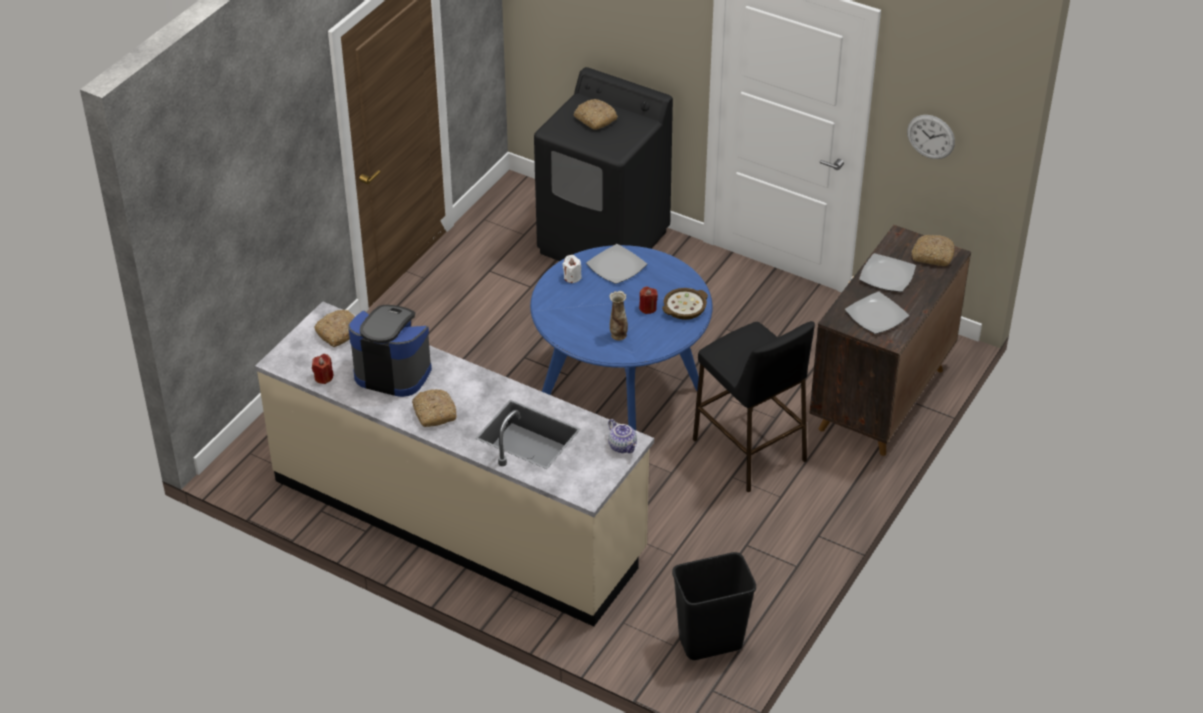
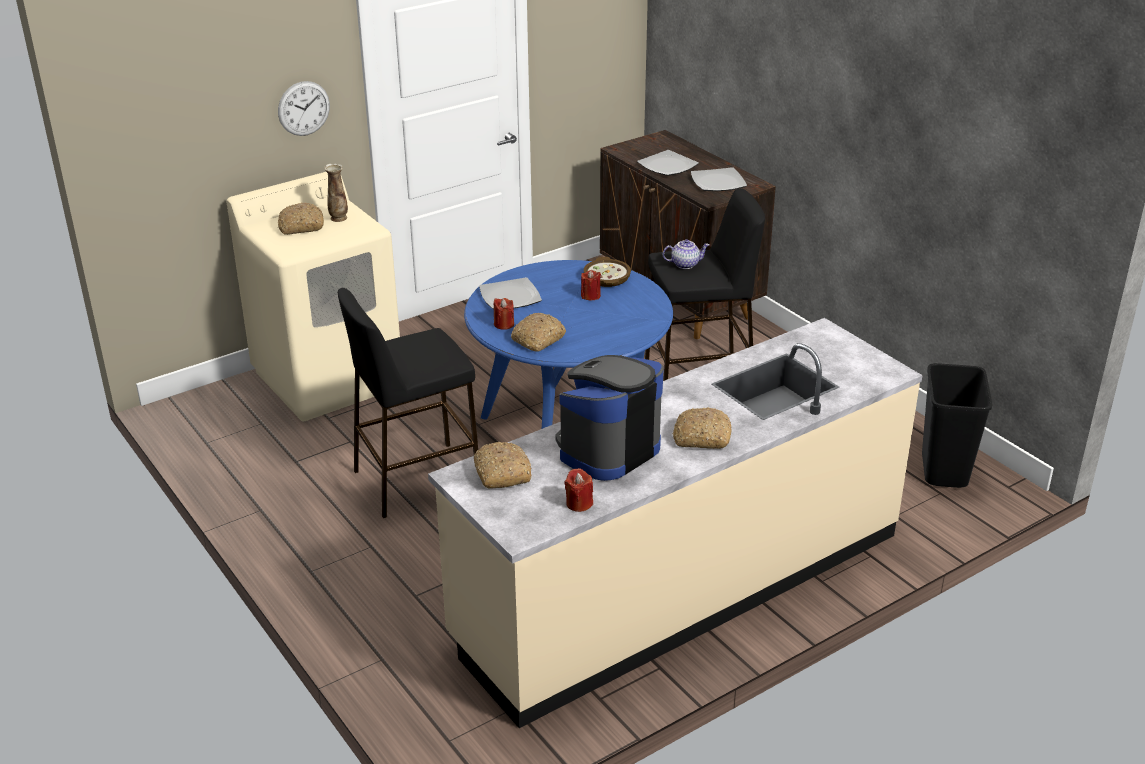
camera: 65 degrees left, 10 degrees down
(504, 338) = (416, 480): none -> black stool
(572, 277) = (504, 324): white candle -> red candle
(604, 242) = (329, 379): black washing machine -> beige washing machine
(618, 335) = (619, 321): vase -> vase (338, 218)
(623, 446) = (828, 336): teapot -> teapot (685, 264)
(931, 136) = (584, 53): wall clock -> wall clock (304, 108)
(932, 256) = (657, 144): bread -> bread (538, 339)

